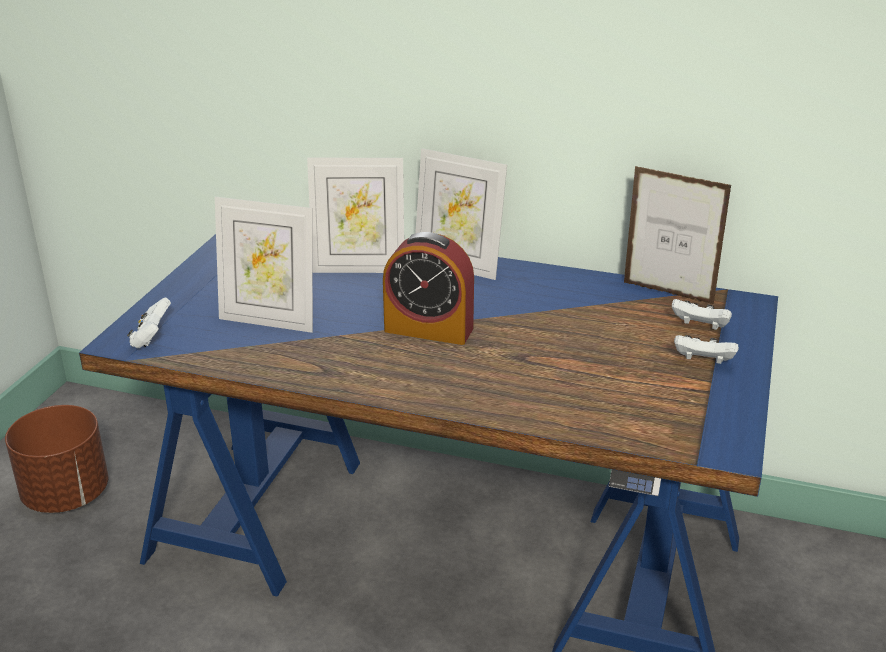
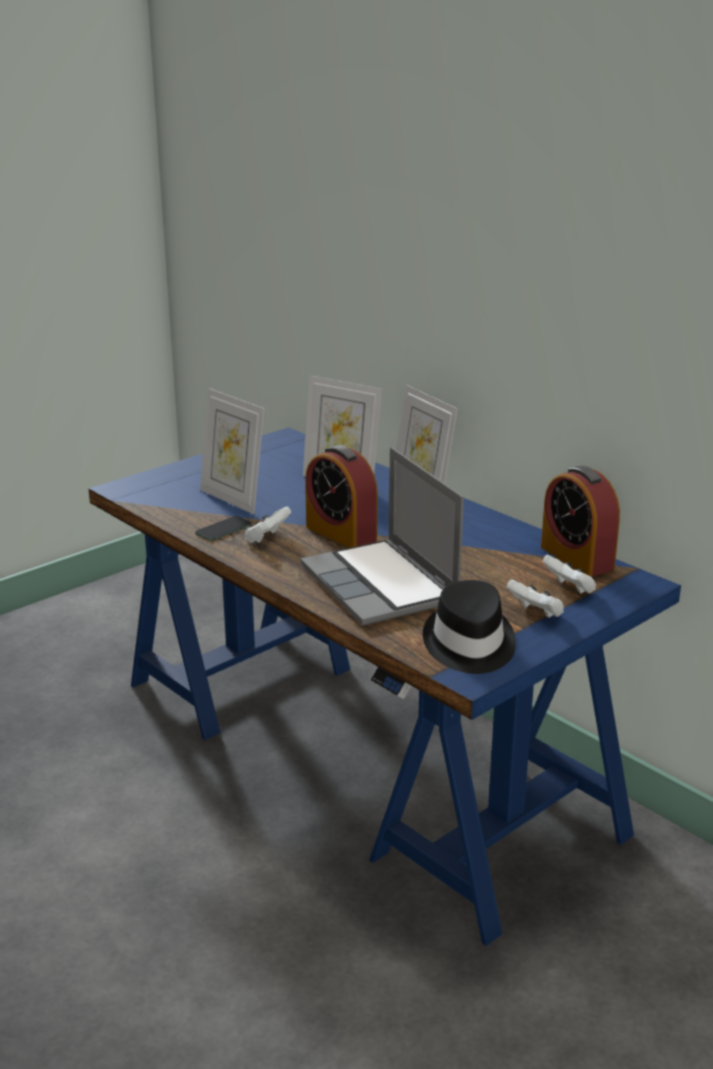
camera: 30 degrees right, 5 degrees down
(67, 495) = (121, 625): brown planter -> none
(151, 338) = (142, 491): white game controller -> white game controller (266, 539)
(300, 360) = (224, 529): none -> phone
(536, 377) = (382, 585): none -> laptop
(668, 293) = (577, 558): picture frame -> alarm clock
(687, 416) = (469, 644): none -> black hat

